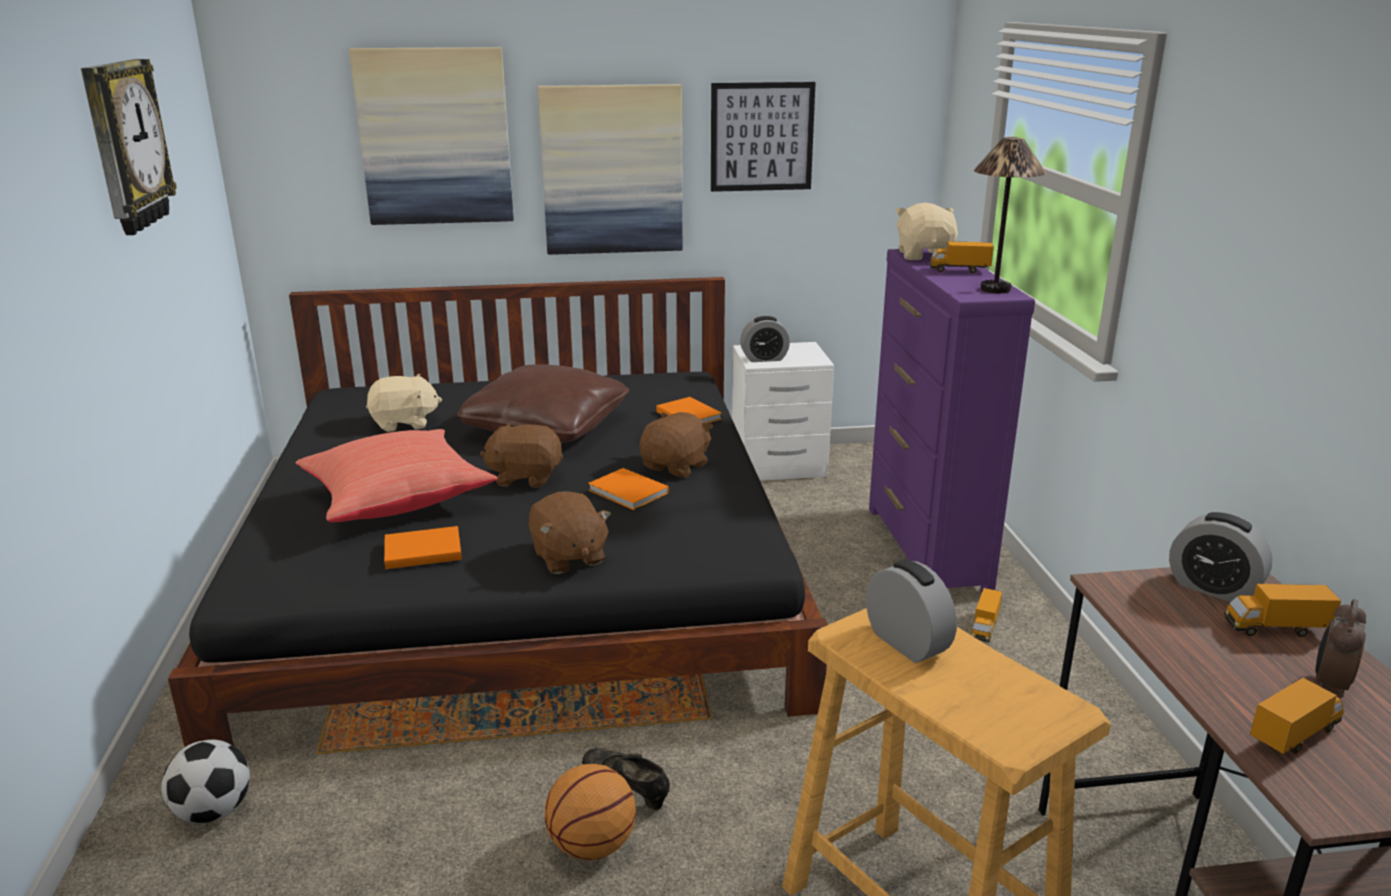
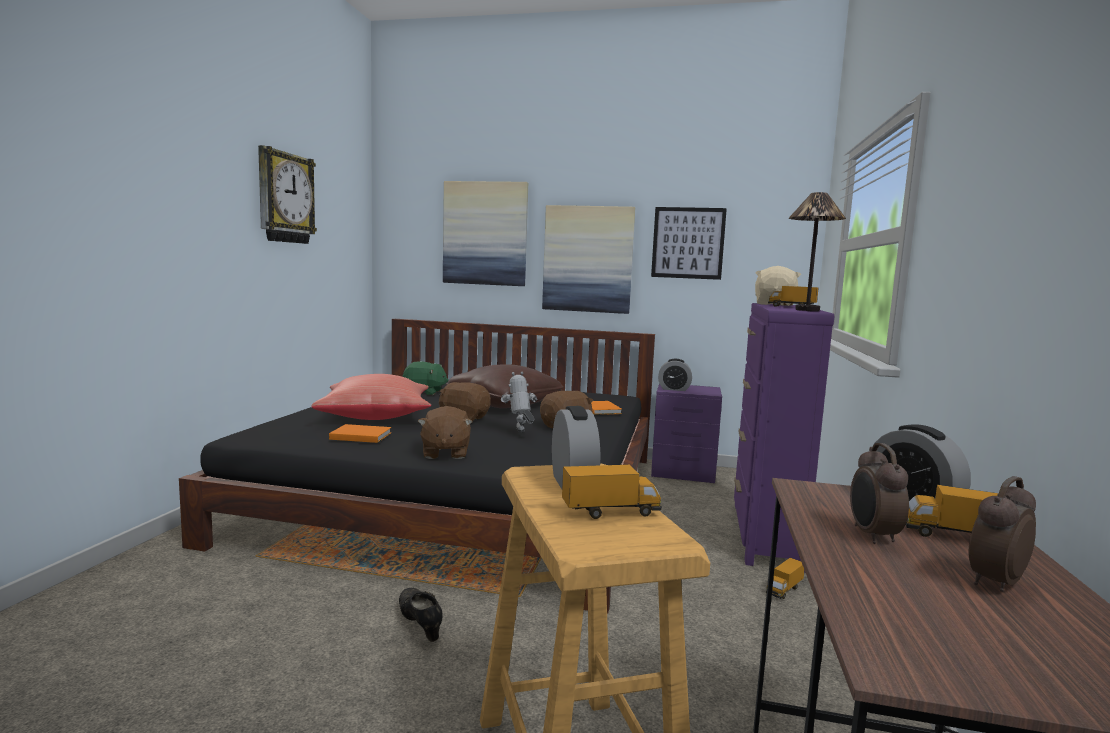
camera: 20 degrees right, 15 degrees down
(214, 812) = (170, 571): football -> none
(404, 423) = (424, 392): beige plush toy -> green plush toy
(592, 845) = (367, 650): basketball -> none
(629, 493) = (520, 433): orange book -> toy robot
(780, 466) = (684, 472): white nightstand -> purple nightstand
(1212, 648) = (872, 535): none -> alarm clock
(1293, 736) = (910, 607): toy truck -> toy truck (611, 512)

